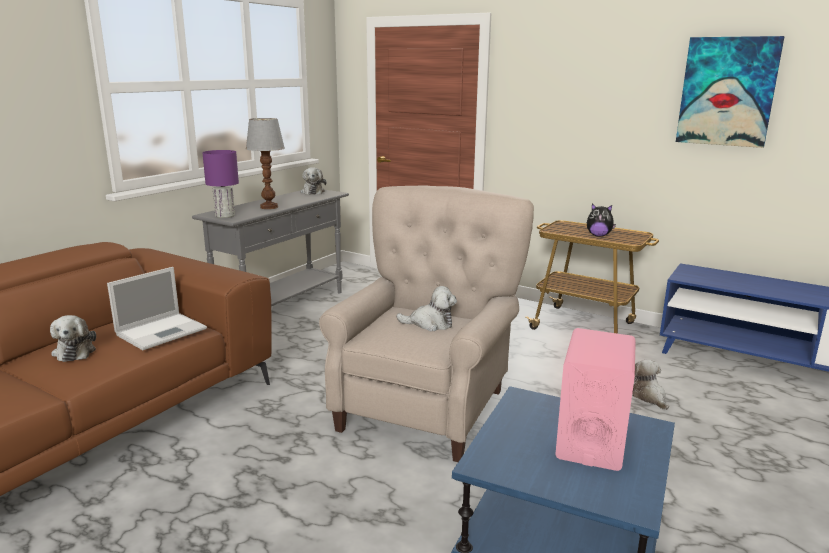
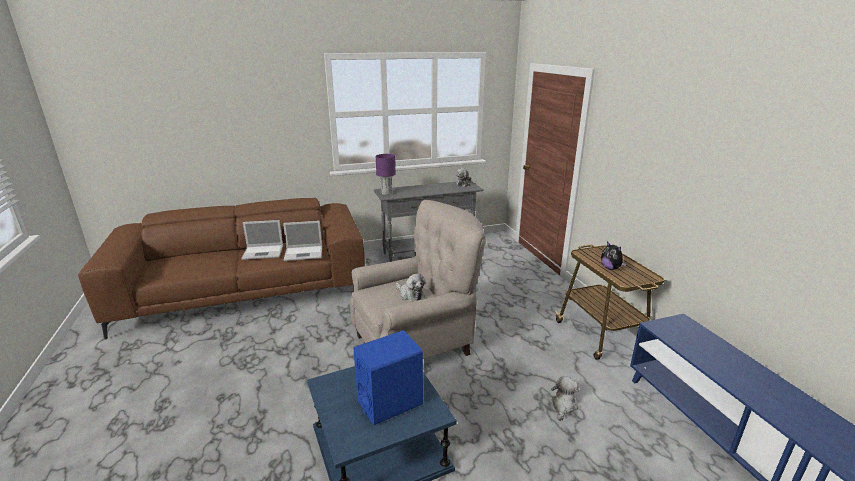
camera: 40 degrees right, 5 degrees up
(75, 351) = (264, 252): plush toy -> laptop
(269, 207) = (418, 191): table lamp -> none
(590, 441) = (390, 402): pink speaker -> blue speaker
(727, 92) = (745, 169): picture -> none

